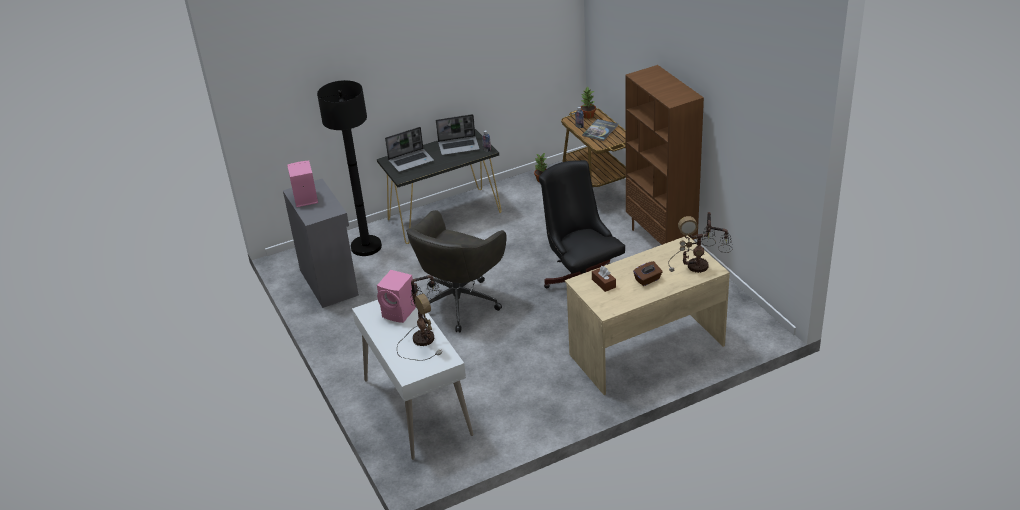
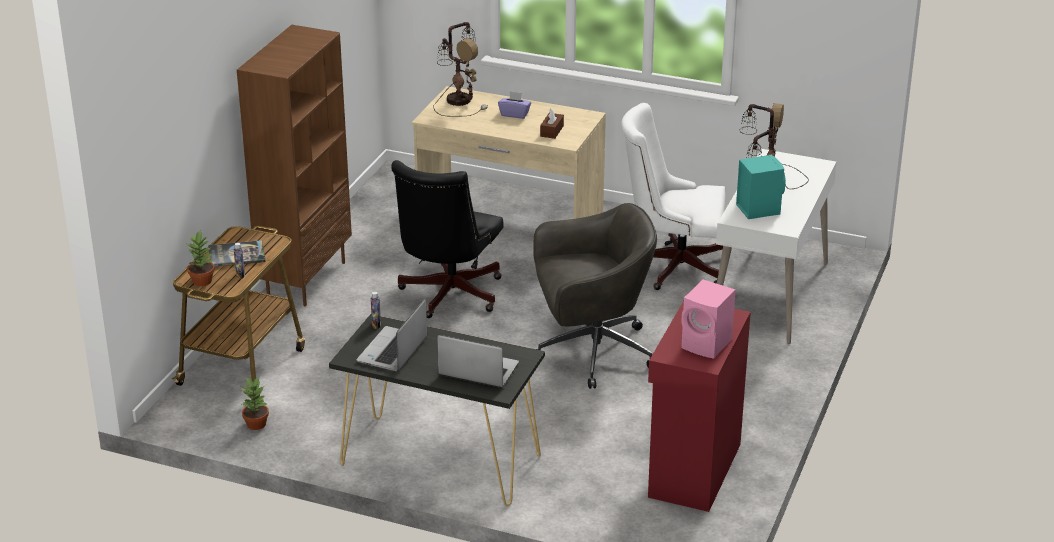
camera: 135 degrees left, 5 degrees down
(330, 282) = (692, 470): grey cabinet -> red cabinet
(366, 247) = (589, 486): black floor lamp -> none
(400, 312) = (758, 209): pink speaker -> turquoise speaker
(459, 146) = (393, 351): laptop -> laptop turned 105 degrees counterclockwise
(502, 386) = (673, 265): none -> white office chair
(647, 280) = (514, 114): brown tissue box -> purple tissue box

